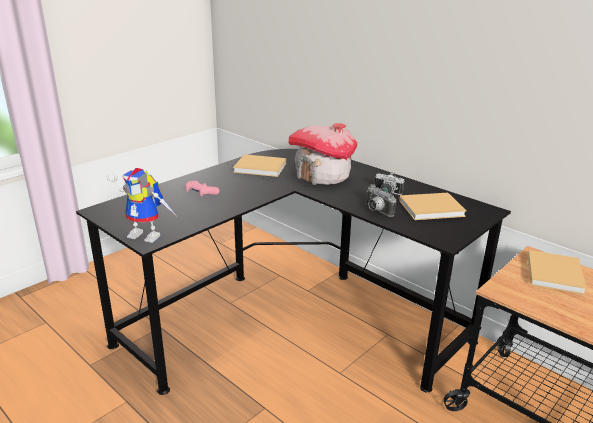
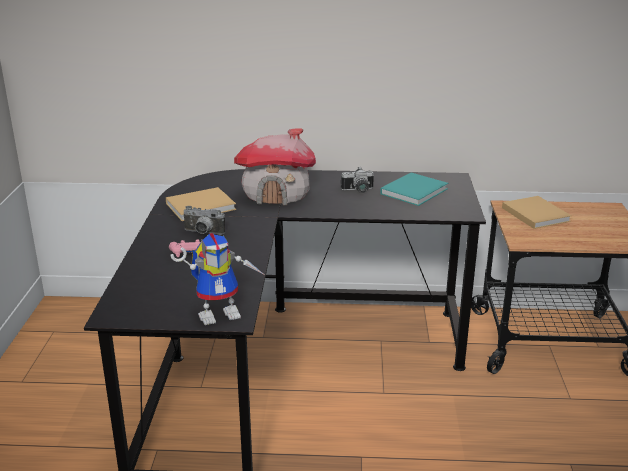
camera: 40 degrees left, 0 degrees up
(376, 211) = (378, 209): camera -> camera (203, 233)
(433, 208) = (415, 191): beige book -> turquoise book

